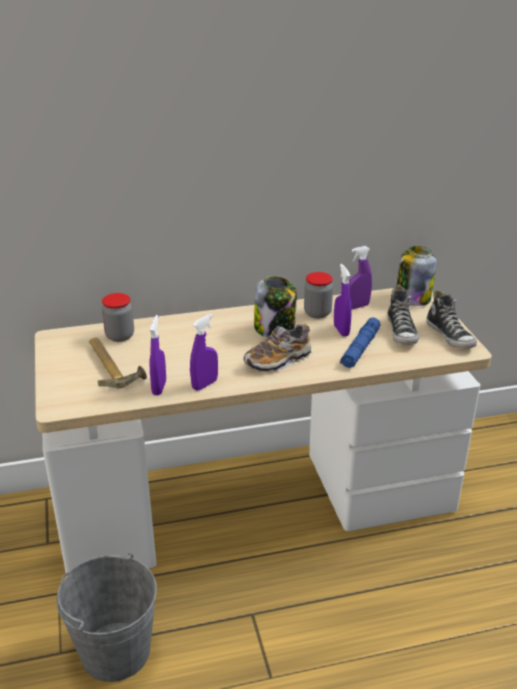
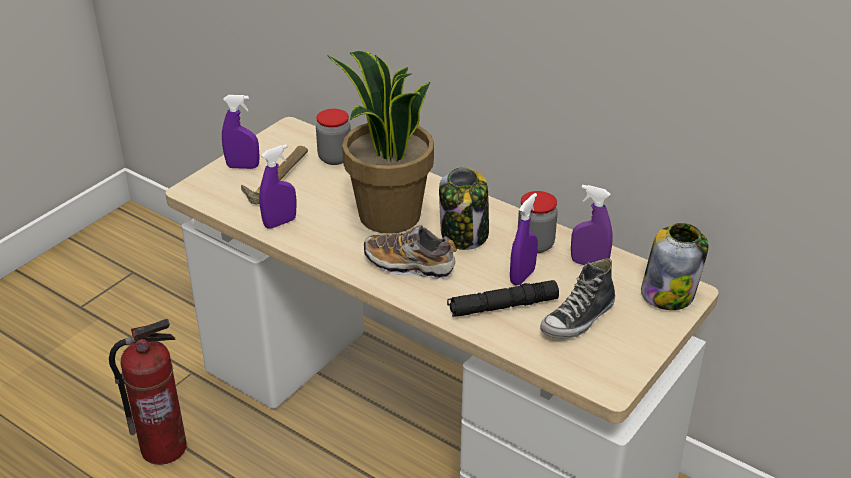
camera: 50 degrees right, 5 degrees up
(115, 651) = (164, 447): grey bucket -> fire extinguisher
(205, 384) = (315, 244): purple spray bottle -> purple spray bottle (243, 166)
(216, 345) = (388, 216): none -> potted plant
(360, 349) = (502, 306): blue flashlight -> black flashlight
(450, 336) = (621, 359): shoe -> none

